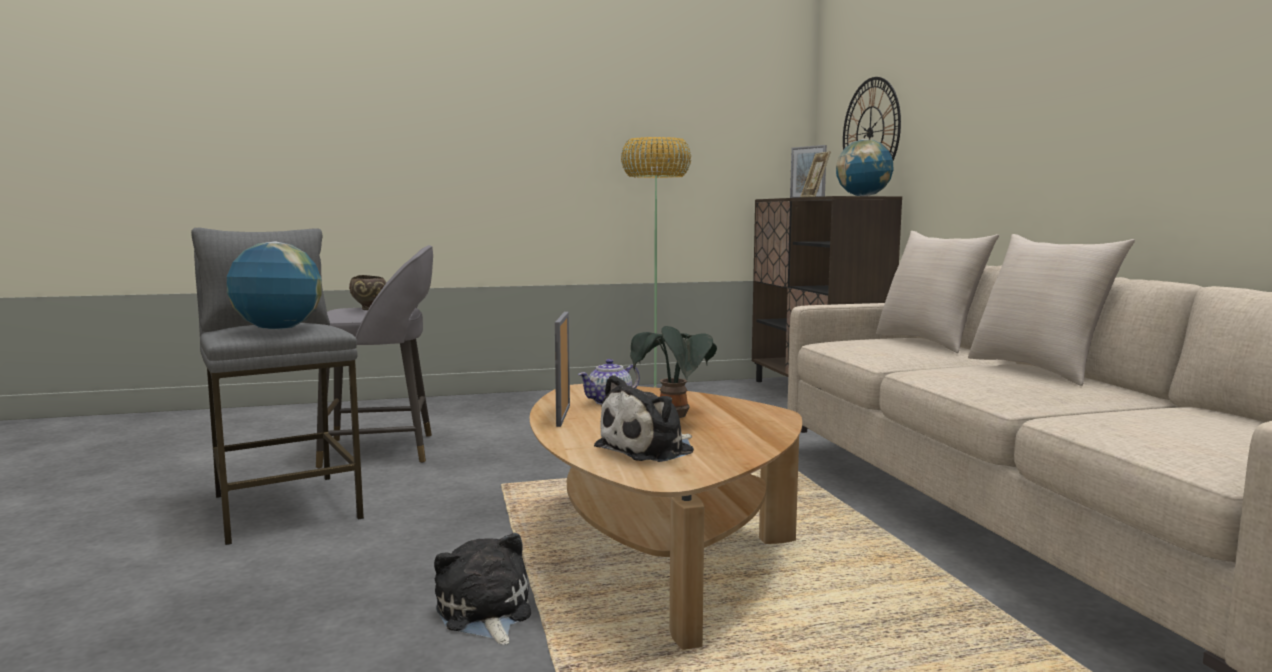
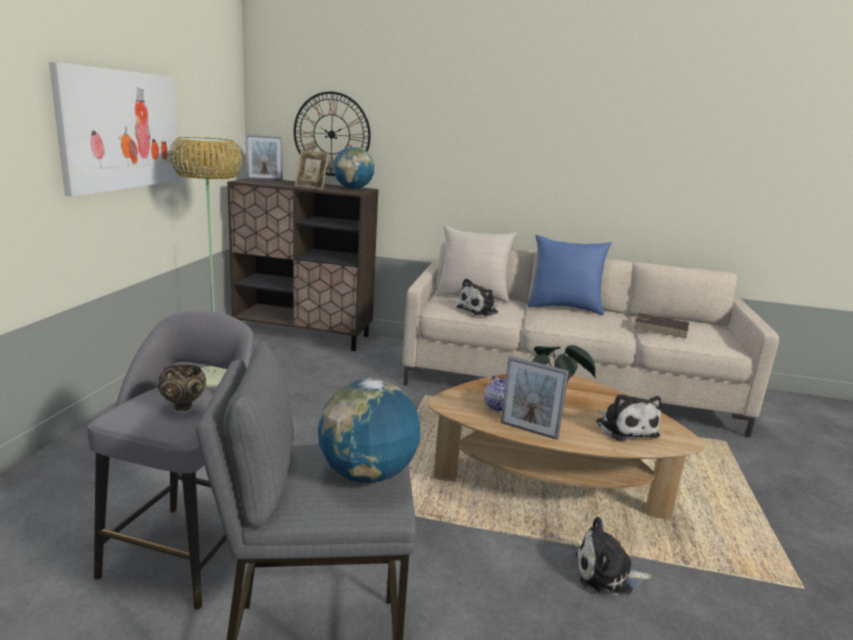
camera: 65 degrees left, 10 degrees up
(598, 139) = (121, 130): none -> picture
(877, 349) = (479, 310): none -> plush toy
(1038, 369) = (564, 307): beige pillow -> blue pillow
(1139, 414) = (661, 328): none -> brown book

